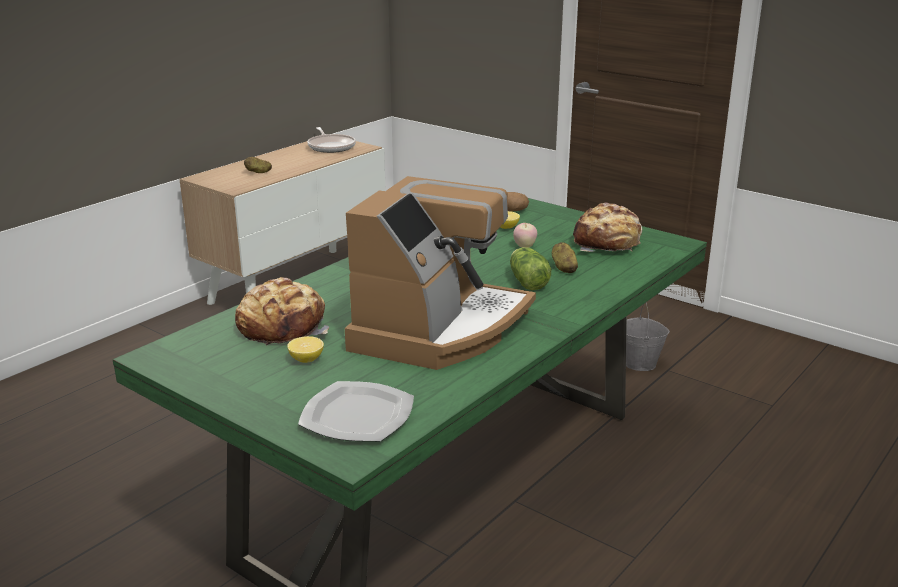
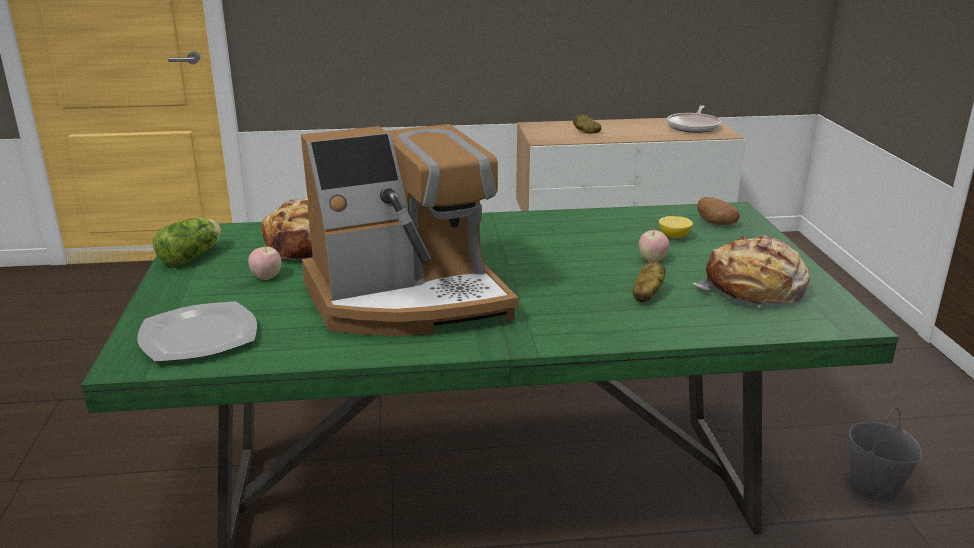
camera: 45 degrees right, 0 degrees up
(306, 359) = (266, 278): lemon -> apple
(527, 281) = (581, 292): lettuce -> lettuce (193, 256)

